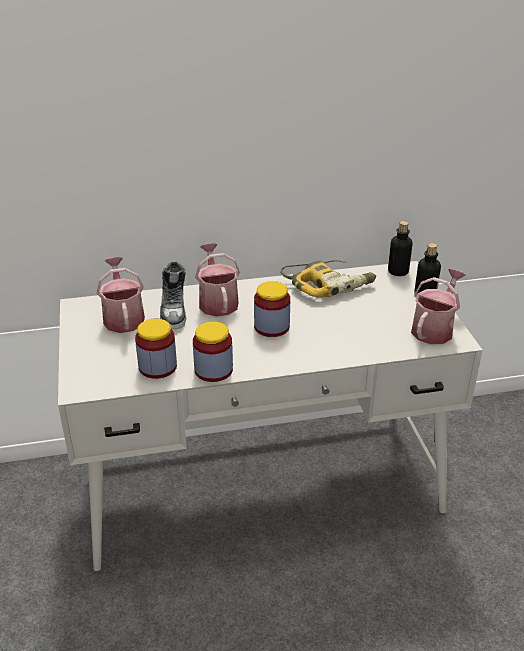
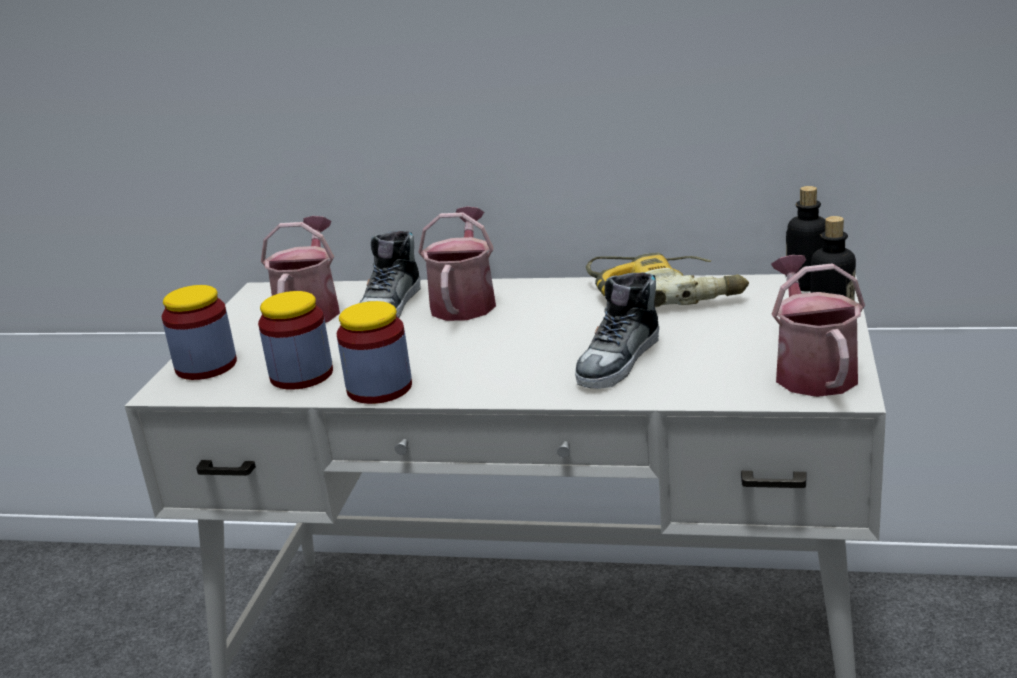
camera: 25 degrees right, 10 degrees down
(271, 327) = (521, 342): jar -> jar (206, 366)
(335, 334) = (619, 361): none -> shoe
(434, 328) = (812, 370): watering can -> watering can turned 60 degrees counterclockwise

